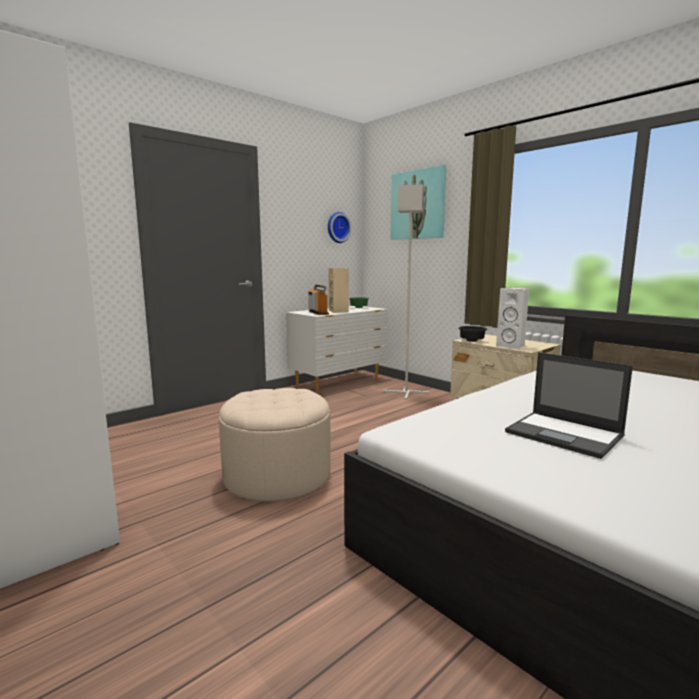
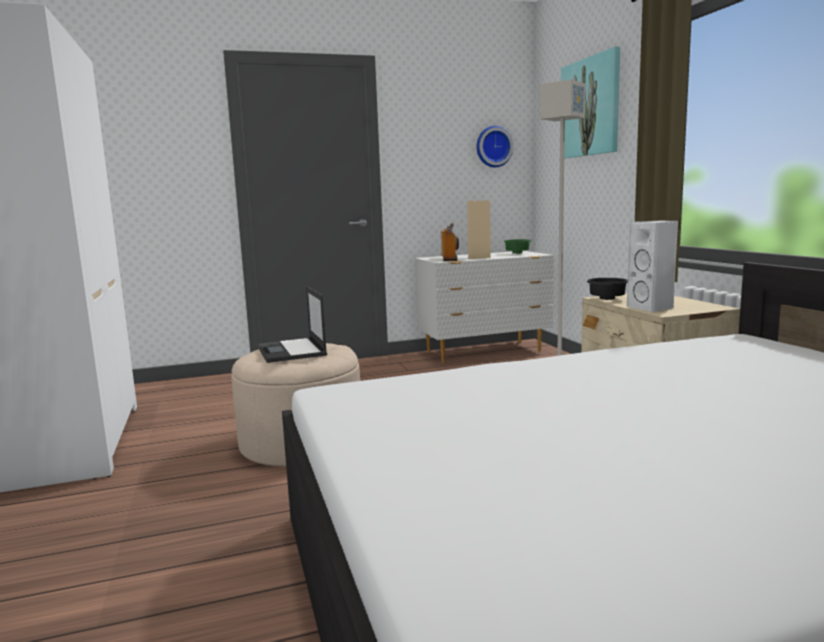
camera: 25 degrees right, 0 degrees up
(565, 434) = (511, 416): laptop -> laptop (291, 351)

